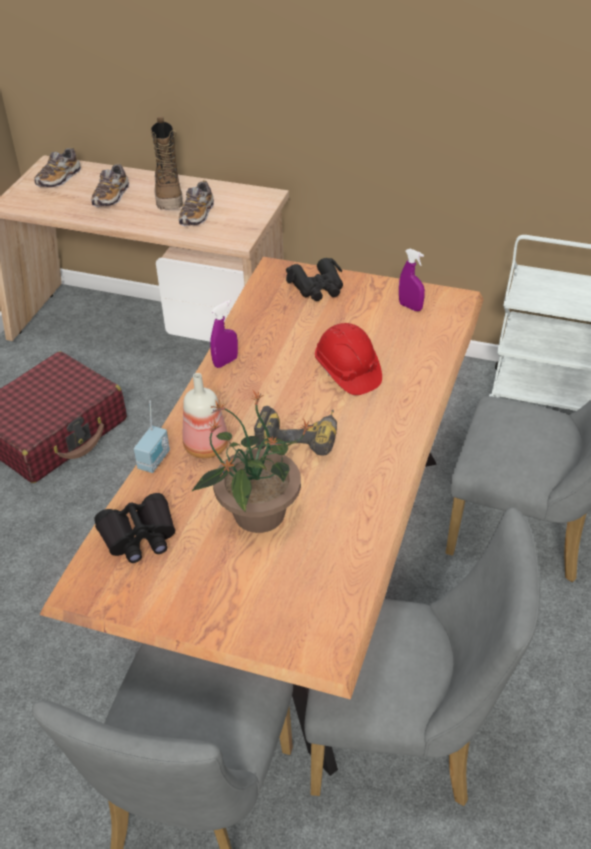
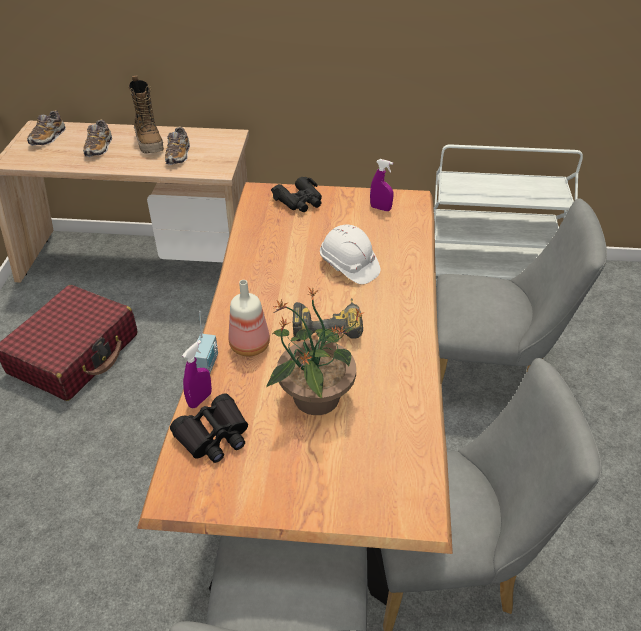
camera: 15 degrees left, 0 degrees up
(225, 362) = (243, 271): purple spray bottle -> purple spray bottle (200, 399)
(347, 372) = (349, 266): red hard hat -> white hard hat

